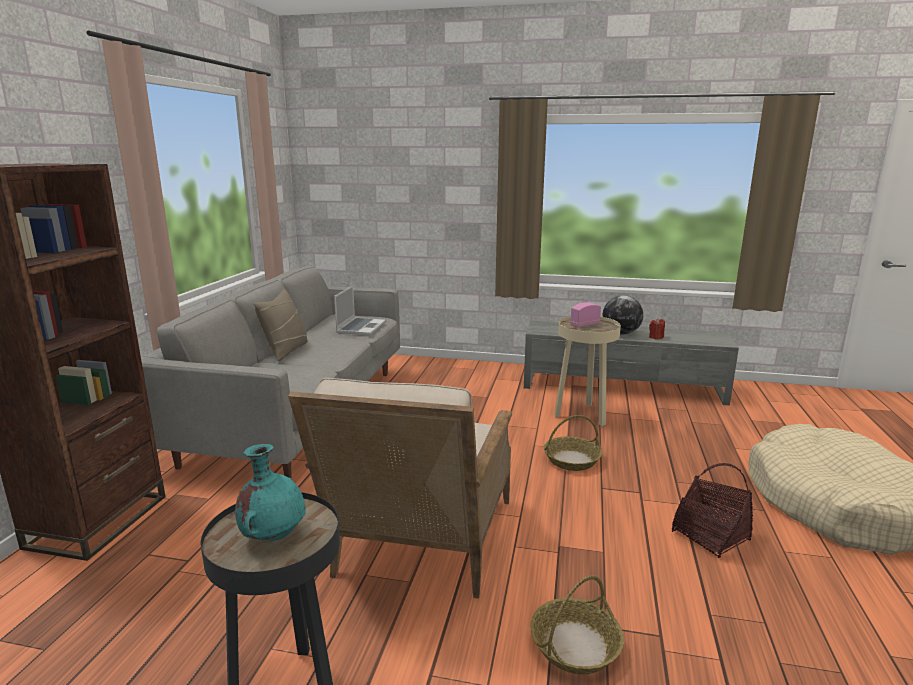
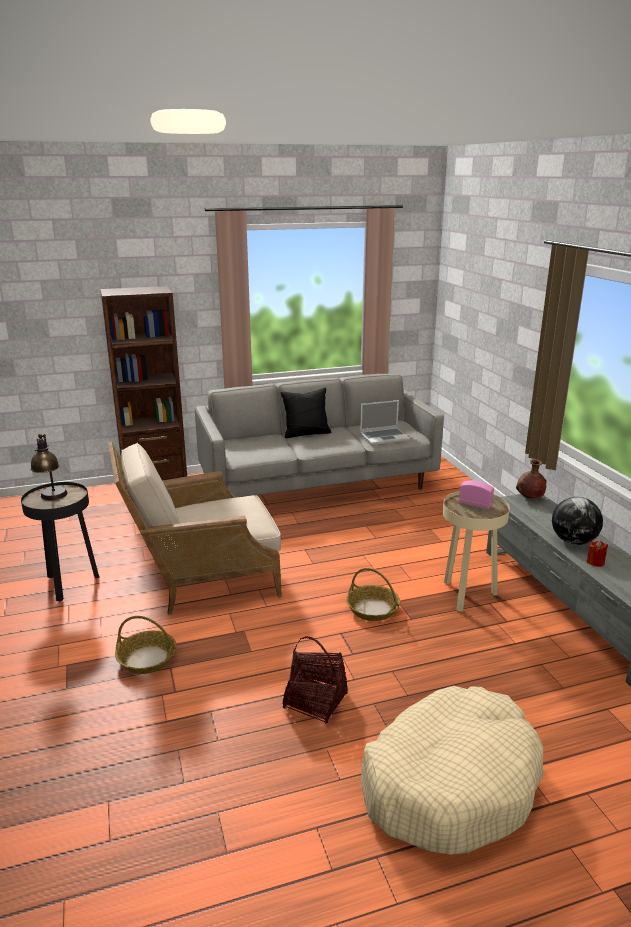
camera: 60 degrees right, 5 degrees up
(274, 536) = (52, 499): turquoise vase -> table lamp
(285, 350) = (306, 433): beige pillow -> black pillow
(540, 325) = (529, 498): none -> brown vase

